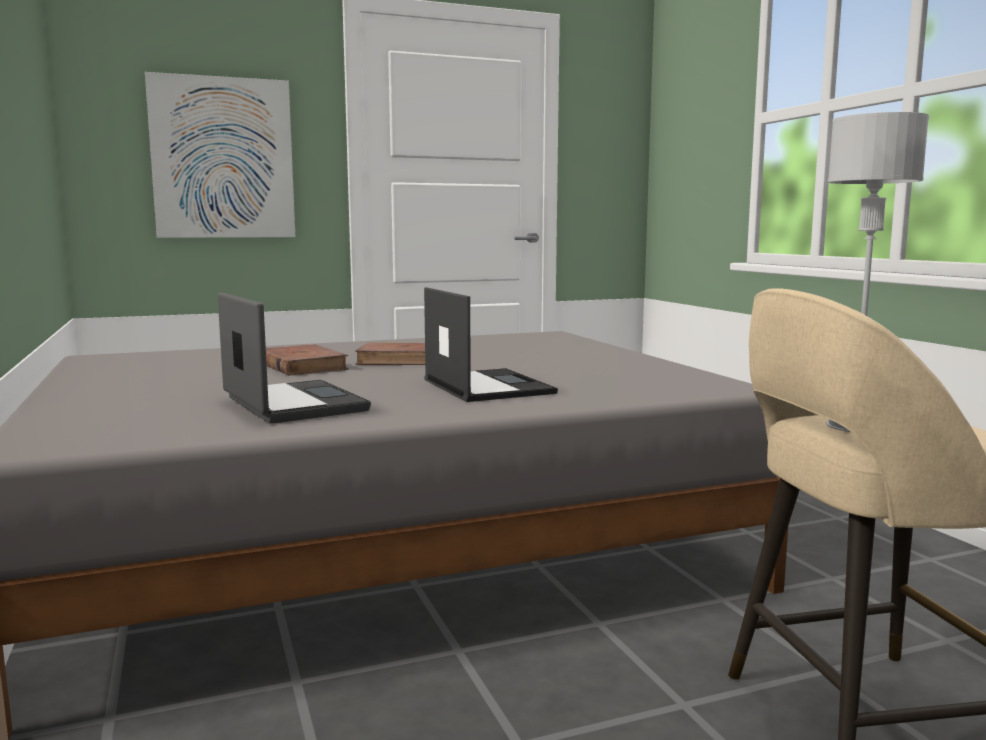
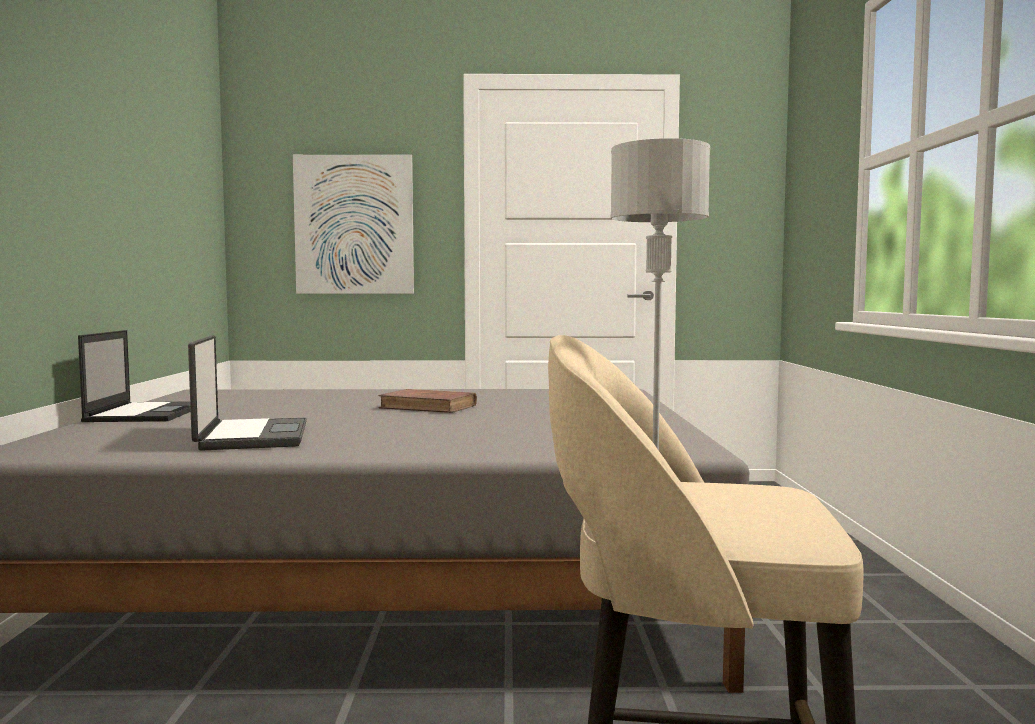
camera: 20 degrees right, 5 degrees down
(301, 366) = (333, 407): brown book -> none
(486, 386) = (447, 433): laptop -> laptop (146, 413)

